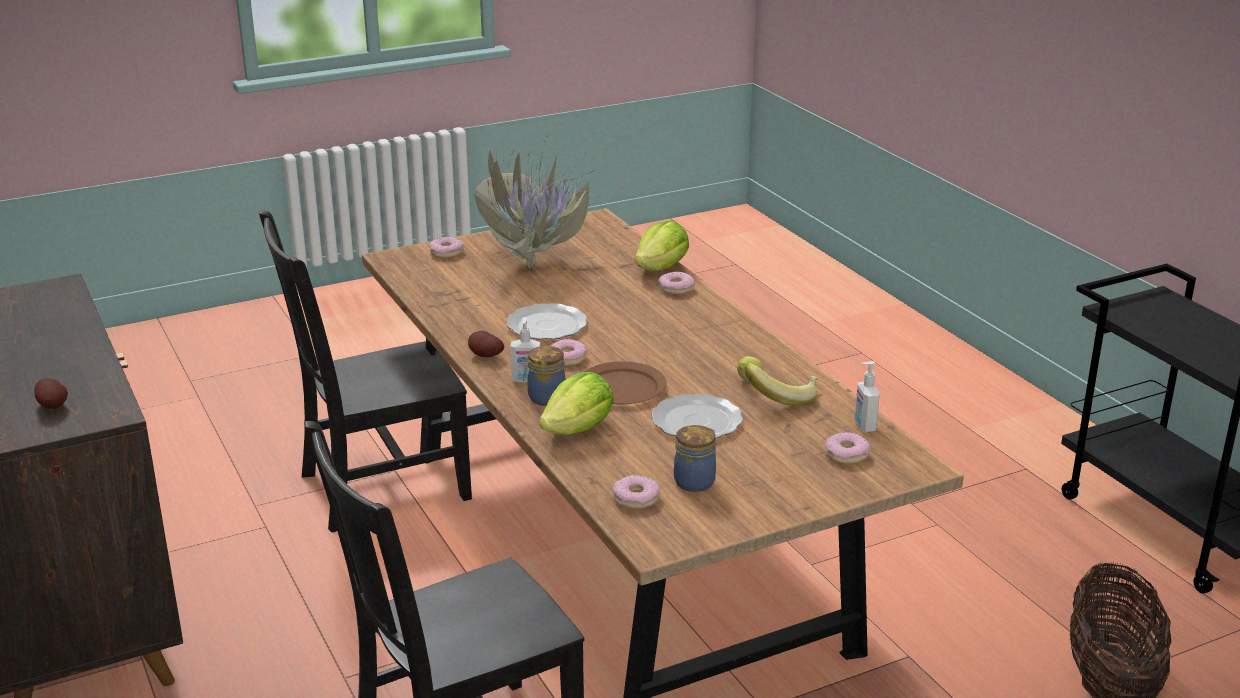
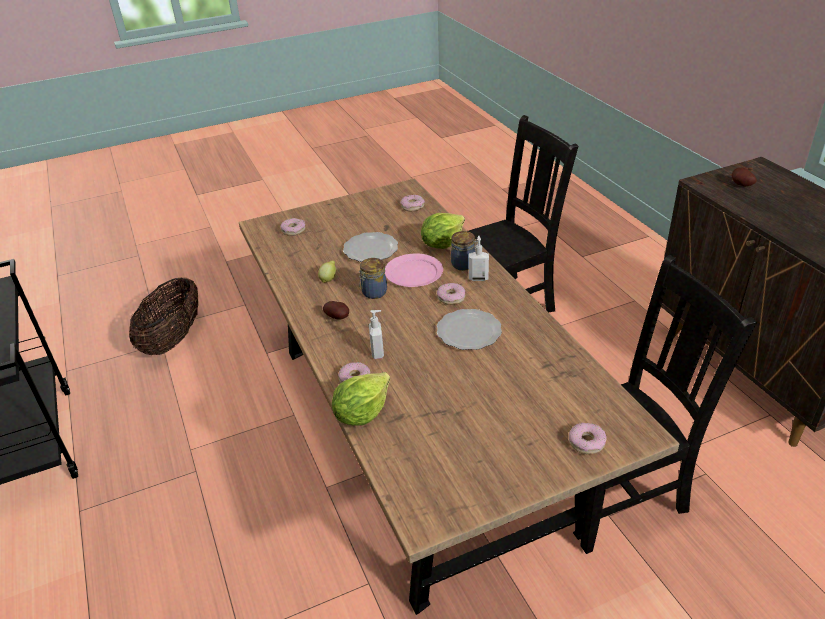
camera: 175 degrees left, 10 degrees up
(484, 356) = (512, 299): potato -> potato (338, 317)
(535, 263) = (488, 422): potted plant -> none
(622, 388) = (413, 273): brown plate -> pink plate
(696, 481) = (380, 215): jar -> jar (373, 293)
(782, 398) = (312, 266): banana -> none
(864, 426) = (273, 247): soap dispenser -> soap dispenser (378, 352)

